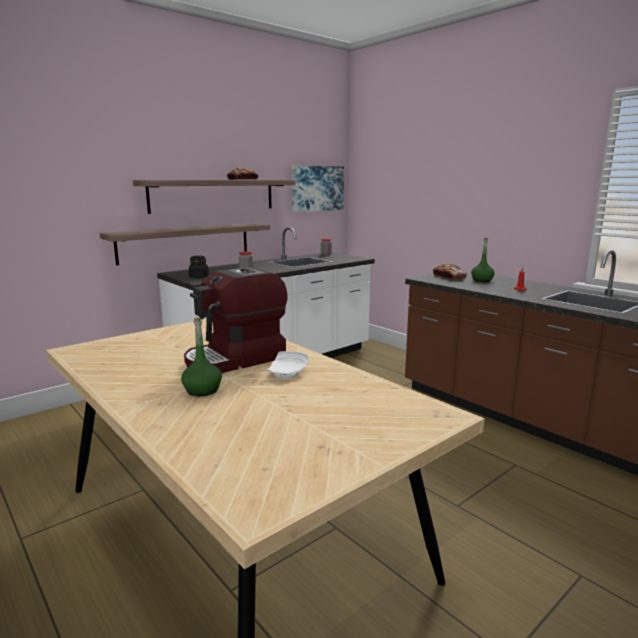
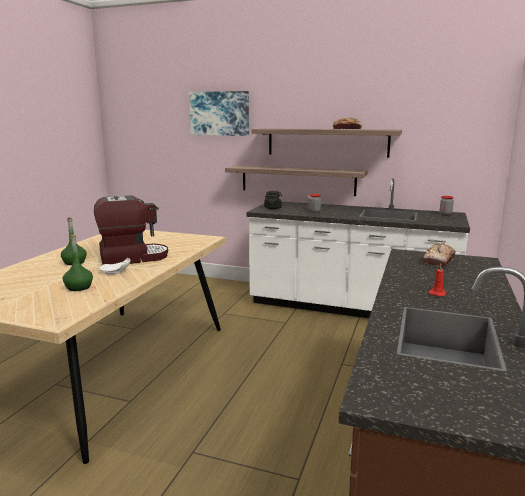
camera: 60 degrees right, 0 degrees up
(236, 359) = (132, 257): coffee machine -> coffee machine turned 135 degrees clockwise
(317, 188) = (456, 139): picture -> picture (219, 113)
(482, 280) = (453, 274): green bottle -> green bottle (79, 287)

